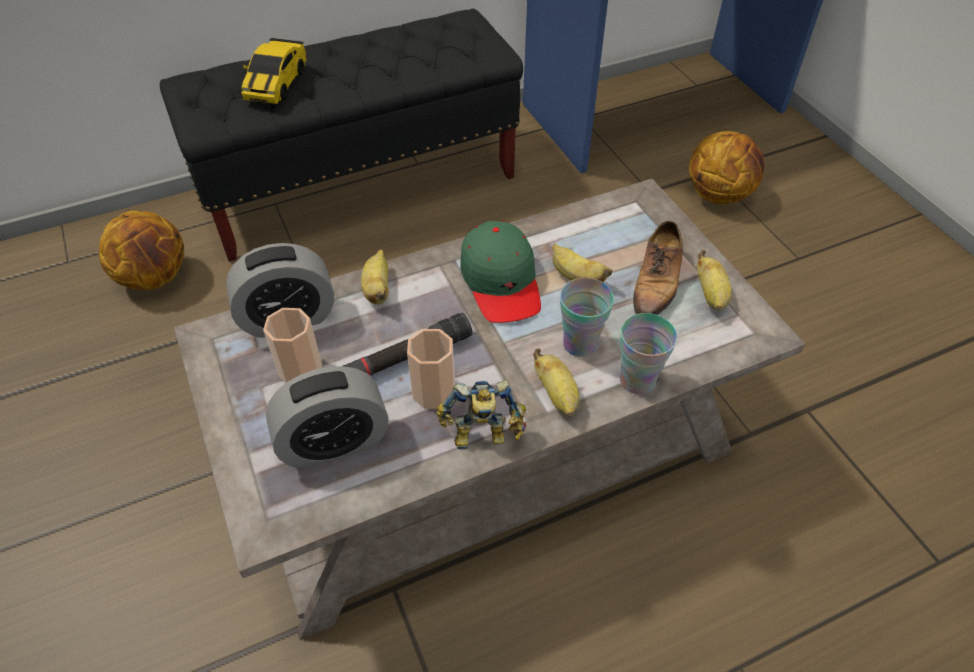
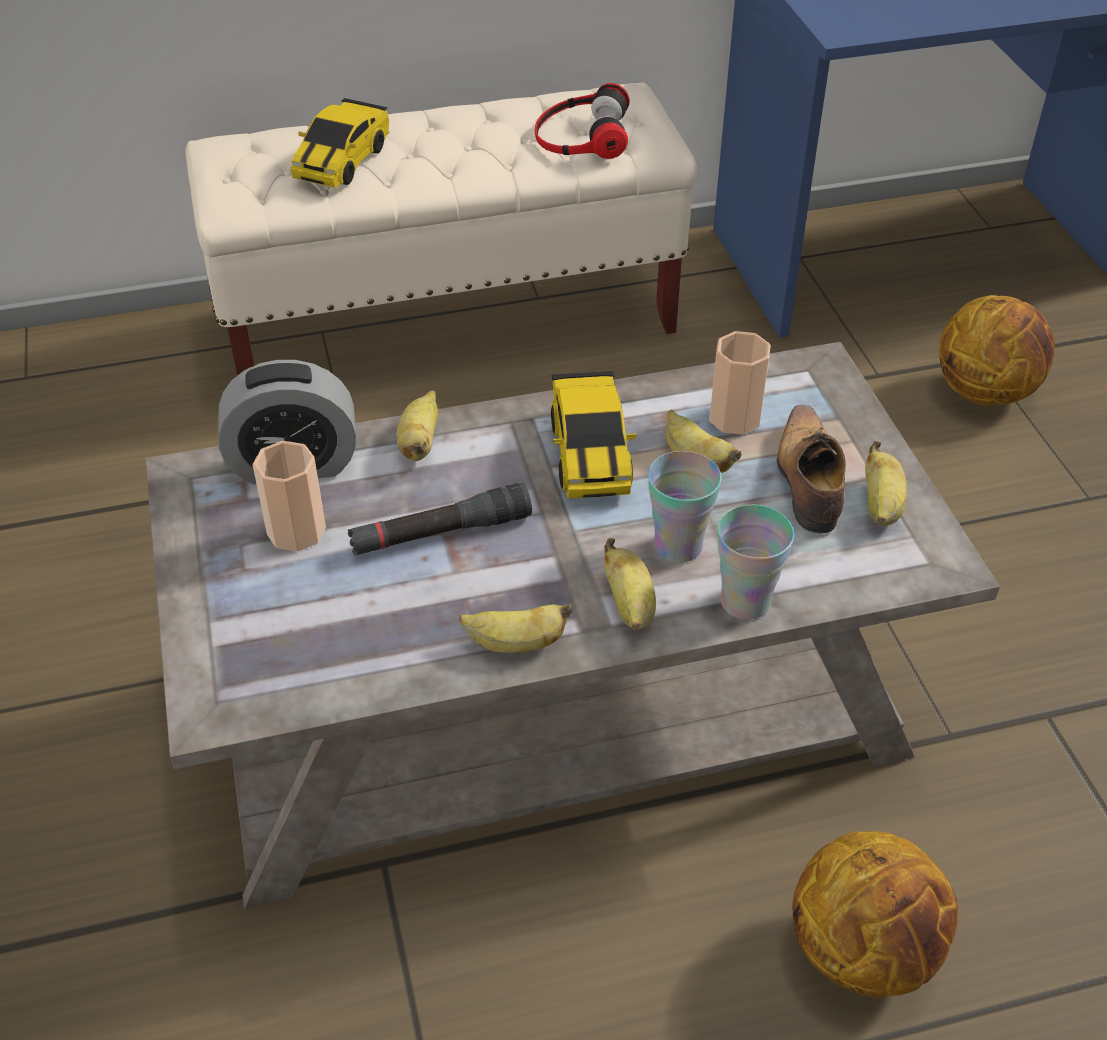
camera: 10 degrees right, 5 degrees down
(155, 277) = (139, 412): basketball -> basketball (865, 951)
(334, 443) = (321, 624): alarm clock -> none
(361, 186) = (450, 321): black bench -> beige bench
(434, 392) = (465, 580): cup -> cup (735, 418)
(441, 49) = (581, 135): none -> headphones
(482, 438) = (515, 644): toy robot -> banana
(501, 282) = (590, 453): green cap -> toy car
(656, 282) = (808, 480): shoe -> shoe turned 150 degrees clockwise

